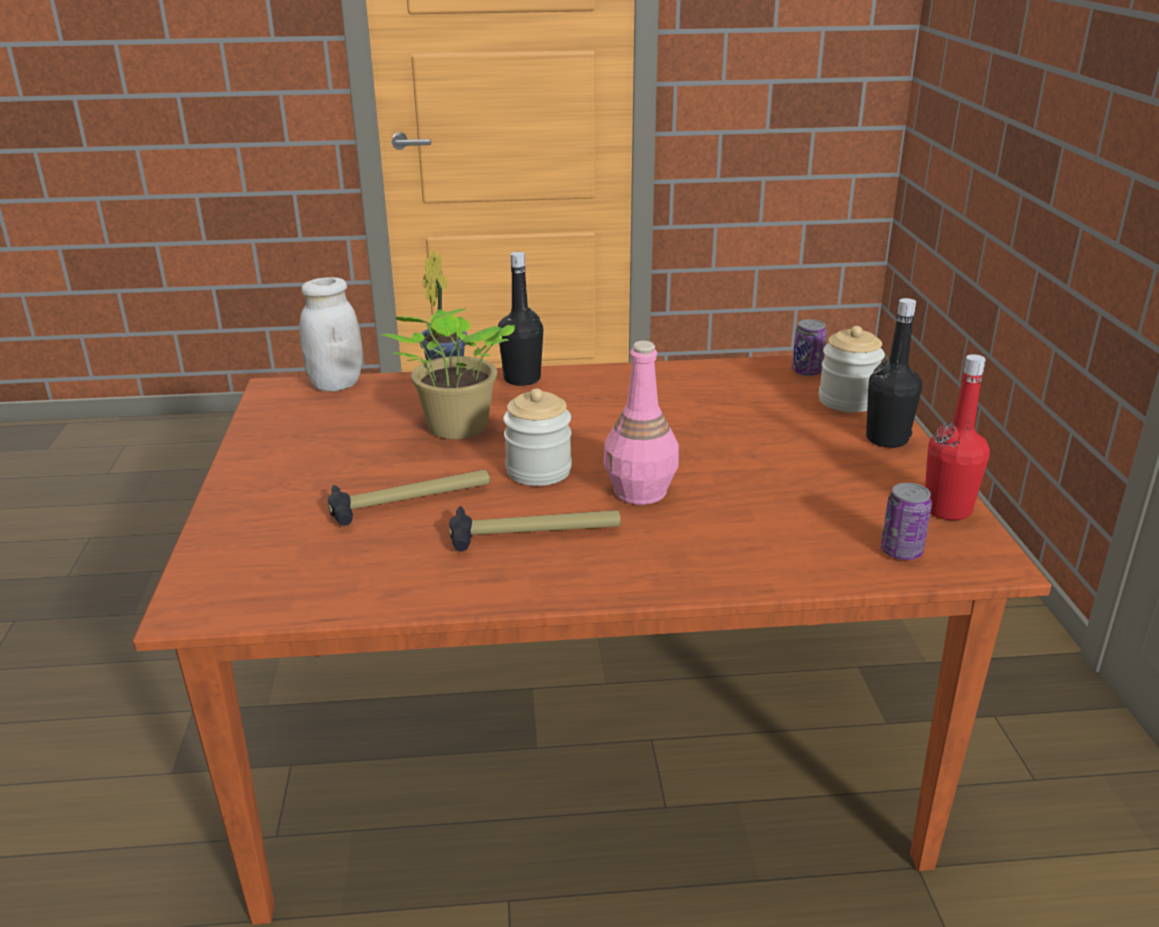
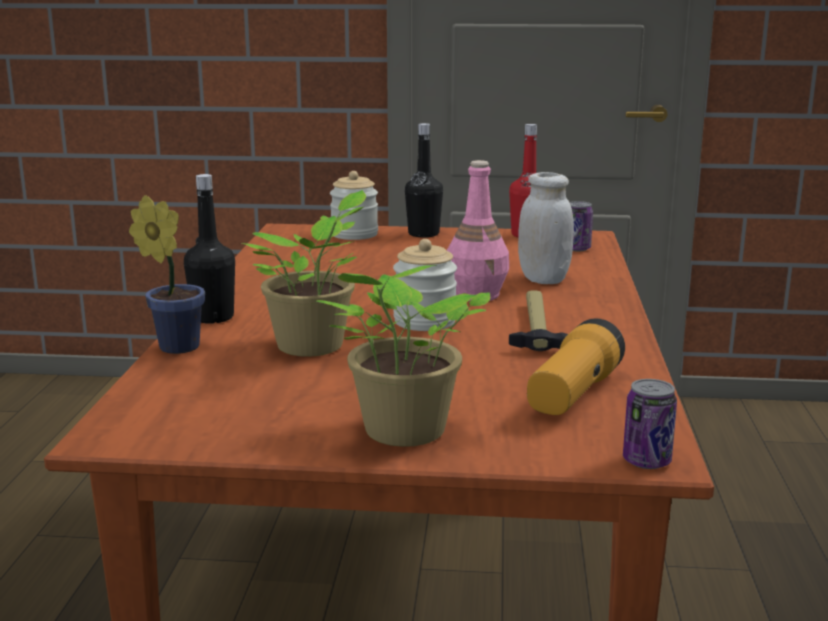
camera: 80 degrees left, 10 degrees down
(263, 486) = (401, 433): none -> potted plant
(336, 384) = (134, 400): white jar -> white jar (543, 279)
(341, 562) = (573, 394): none -> flashlight
(410, 501) = (464, 367): hammer -> none
(806, 372) = (292, 237): can -> can (646, 461)

